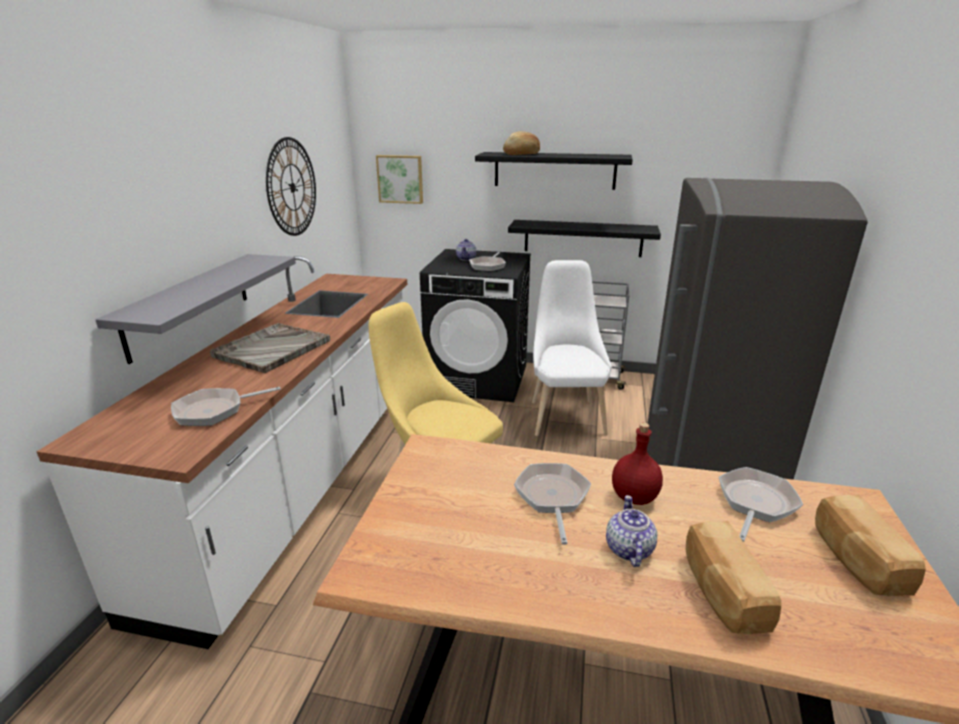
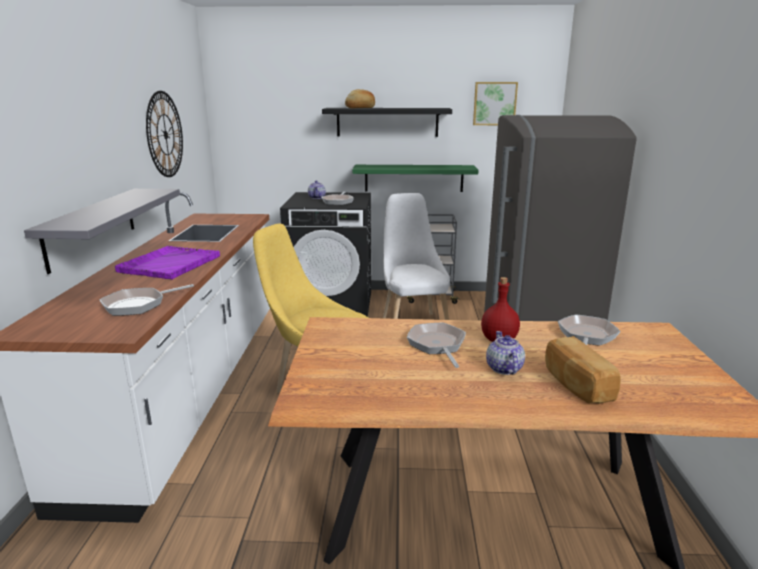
camera: 10 degrees left, 5 degrees down
(271, 349) = (169, 264): grey tray -> purple tray
(400, 179) = (253, 132): picture -> picture (494, 103)
(583, 238) = (414, 178): black shelf -> green shelf
(856, 560) = (662, 360): bread -> none

